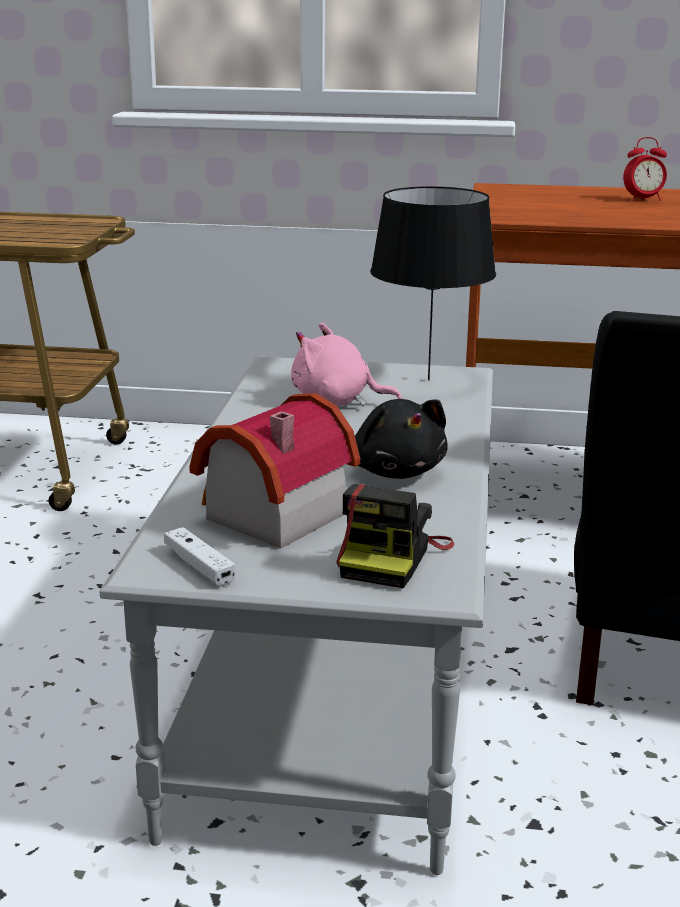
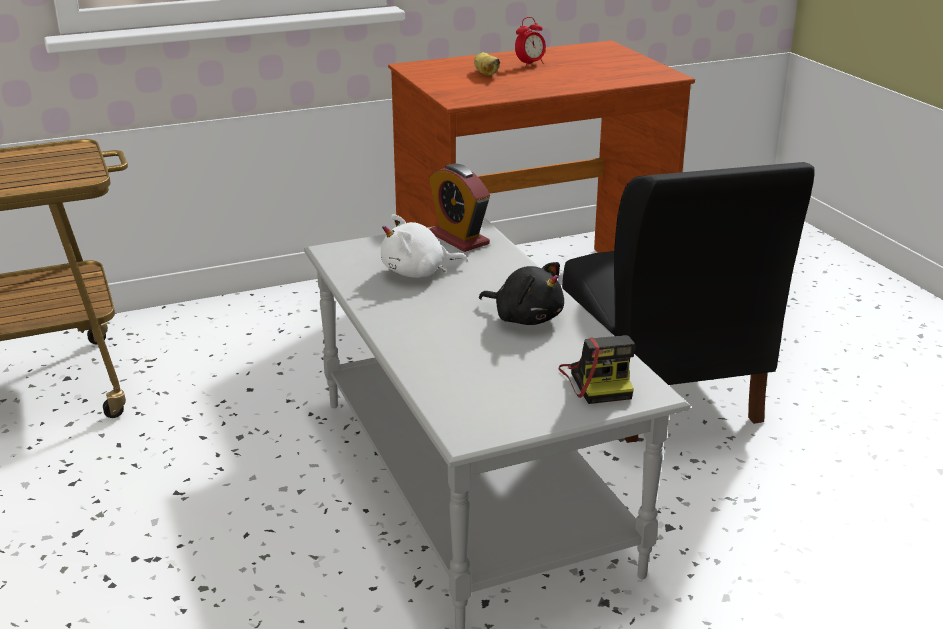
camera: 30 degrees left, 5 degrees up
(199, 566) = (494, 424): white game controller -> none
(267, 515) = (487, 375): toy house -> none
(336, 401) = (418, 272): pink plush toy -> white plush toy
(430, 380) = (459, 238): black table lamp -> alarm clock
(572, 201) = (486, 73): none -> banana

